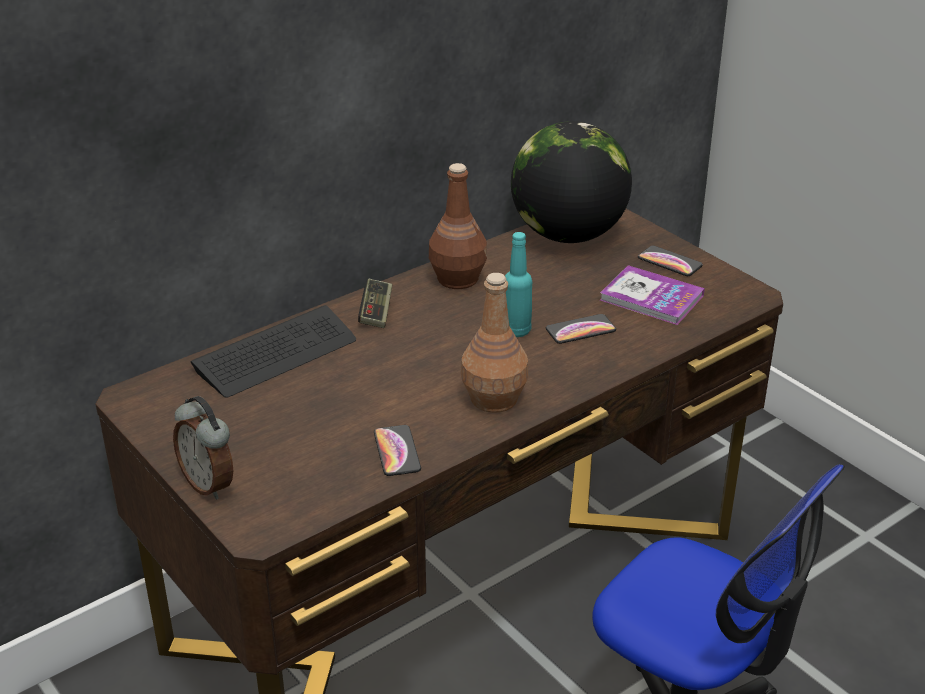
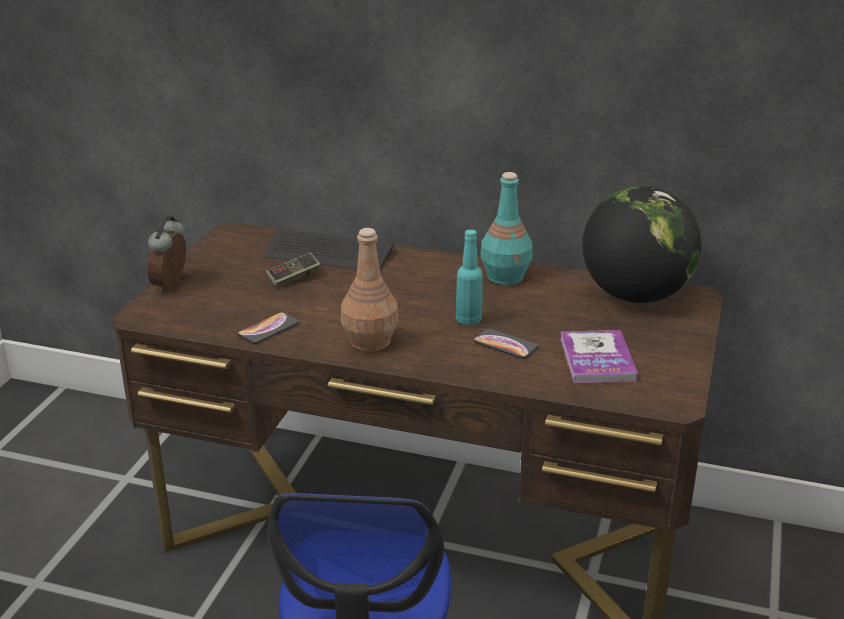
camera: 55 degrees right, 5 degrees down
(376, 312) = (420, 265): game controller -> game controller (294, 278)
(457, 278) = (506, 277): brown bottle -> turquoise bottle
(669, 262) = (666, 350): phone -> none

